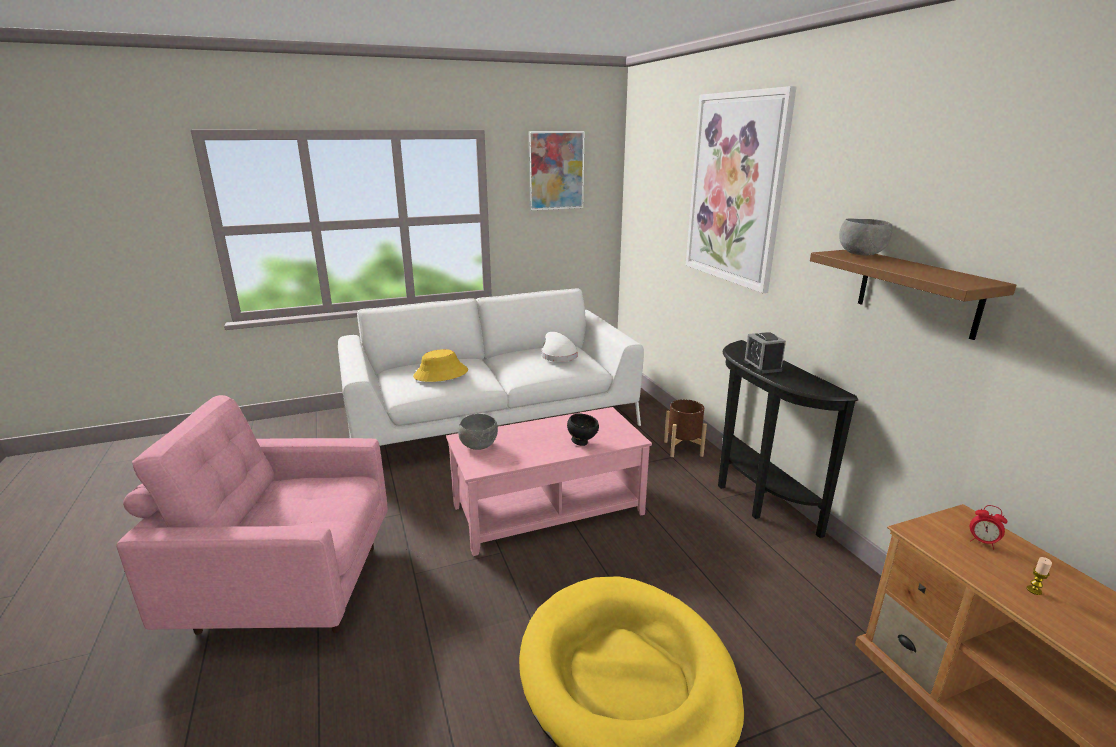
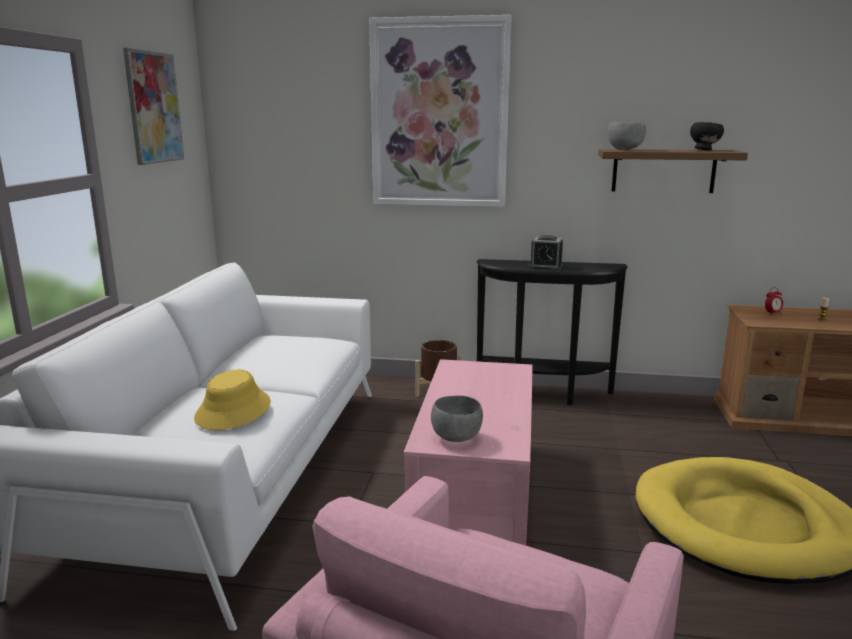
camera: 60 degrees left, 5 degrees down
(557, 355) = (292, 343): white hat -> none
(582, 442) = (503, 389): black bowl -> black bowl (703, 150)

